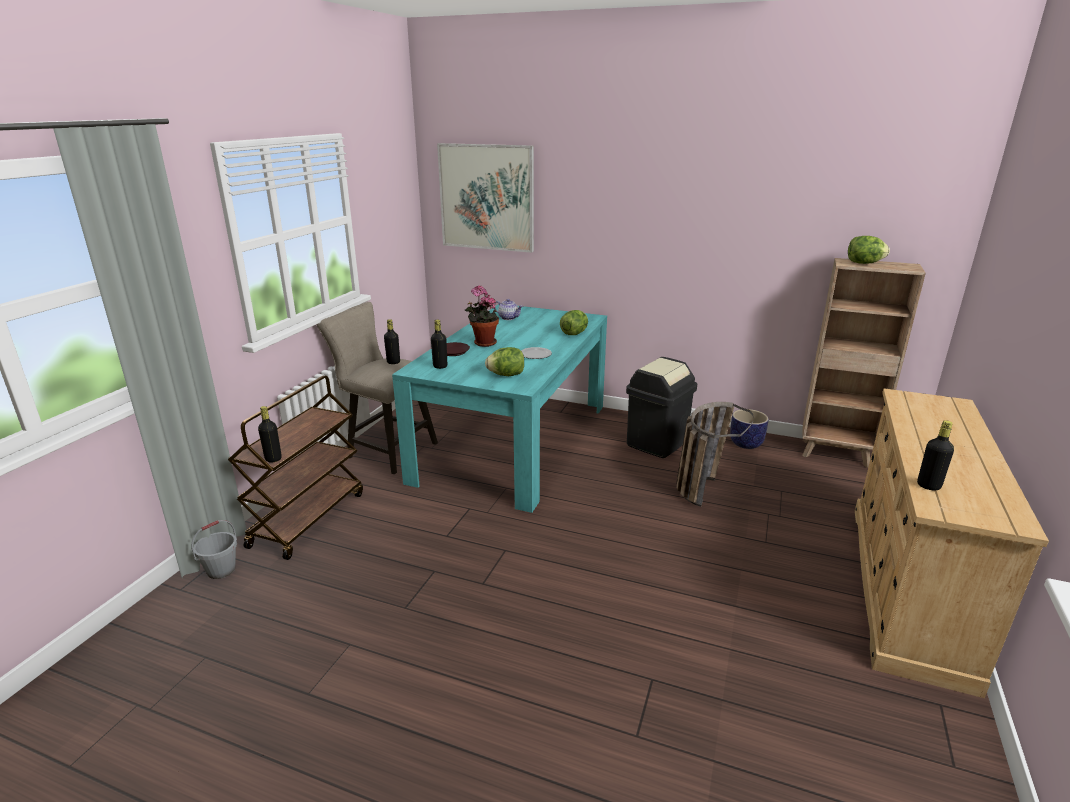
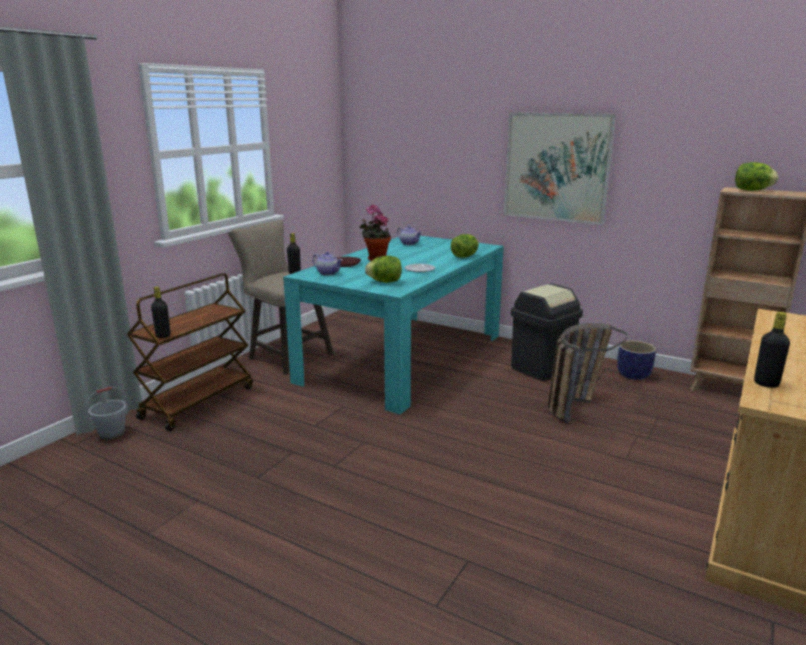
camera: 10 degrees right, 5 degrees down
(440, 366) = (328, 273): black bottle -> teapot
(487, 197) = (398, 135): picture -> picture (557, 167)

